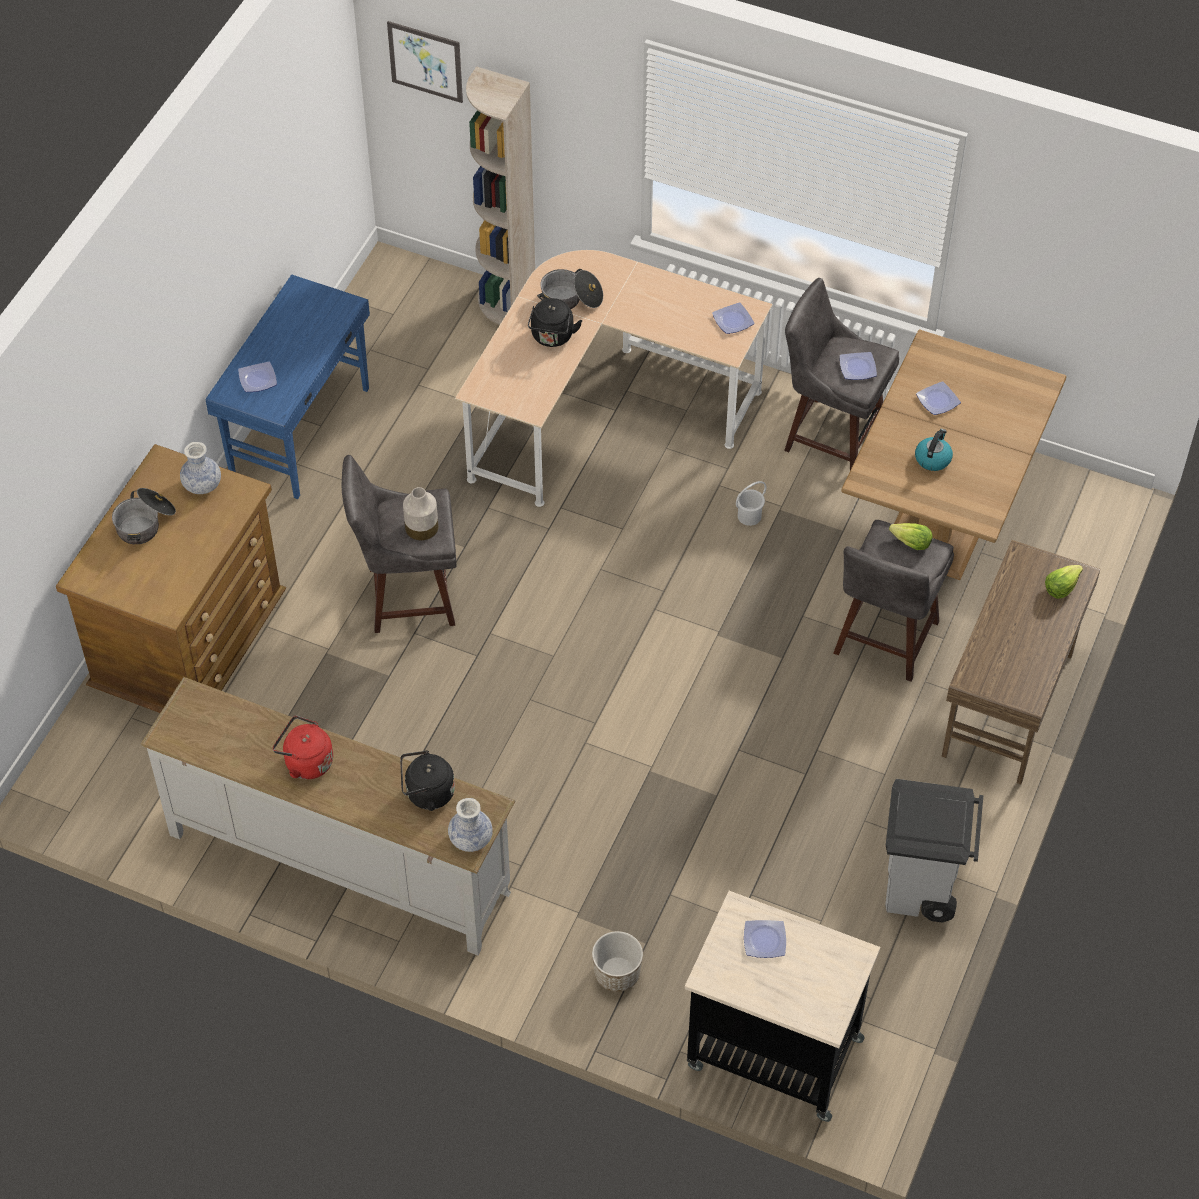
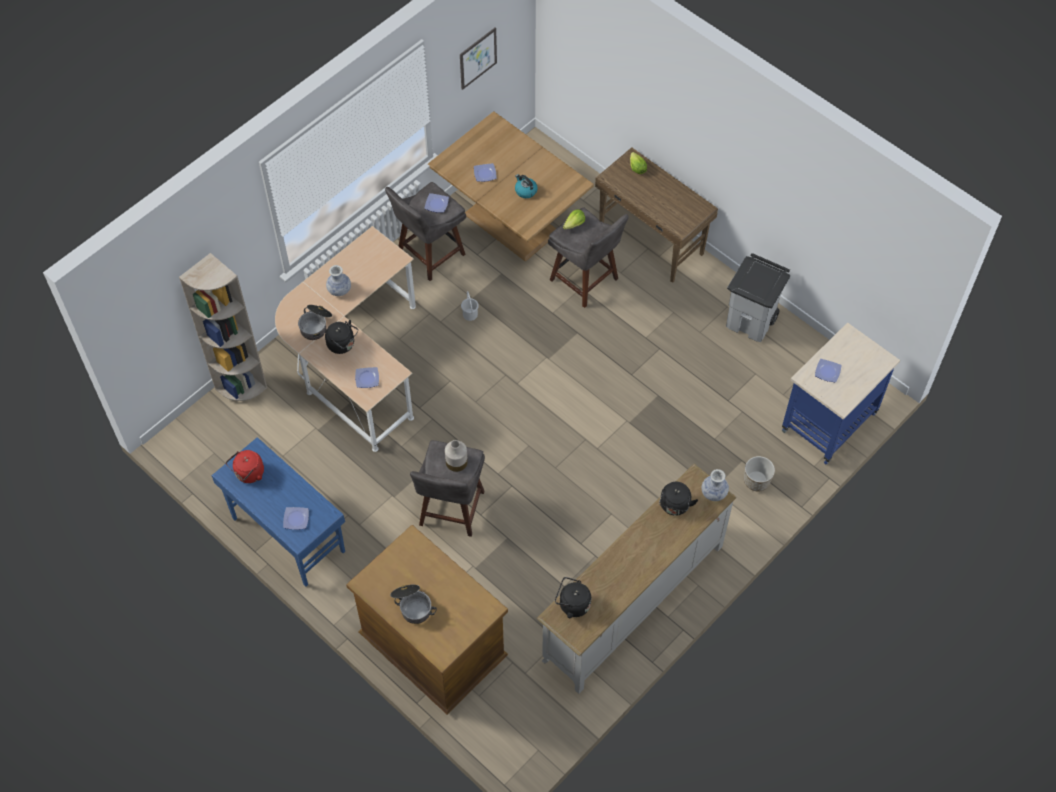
camera: 70 degrees left, 5 degrees up
(202, 485) = (395, 564): vase -> vase (339, 290)
(217, 711) = (572, 604): none -> black kettle
(306, 762) = (628, 564): red kettle -> red kettle (248, 474)
(425, 61) = (144, 308): picture -> picture (478, 58)
(732, 321) = (376, 249): plate -> plate (367, 379)
(772, 1053) = (829, 423): black cart -> blue cart

